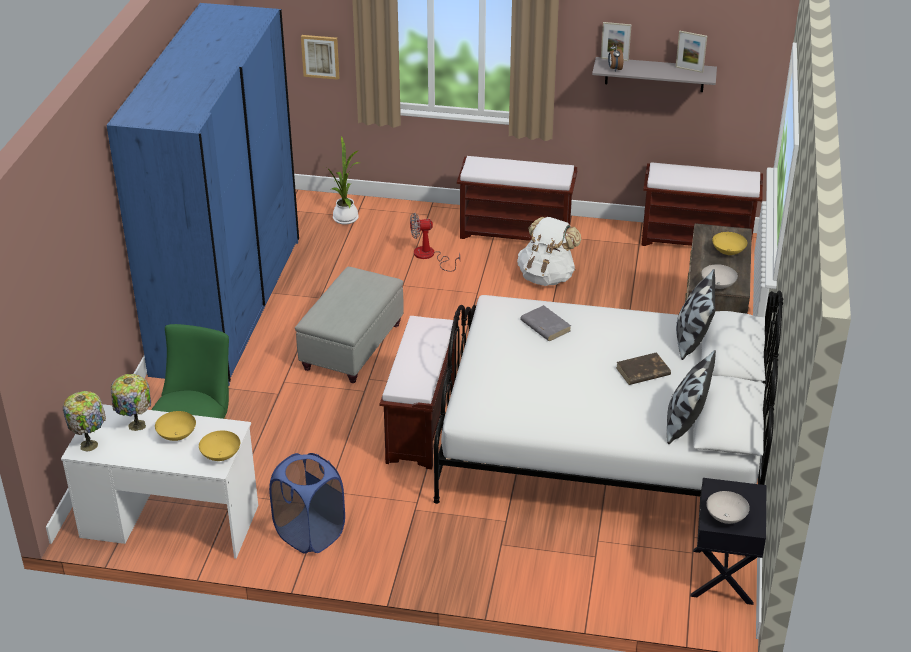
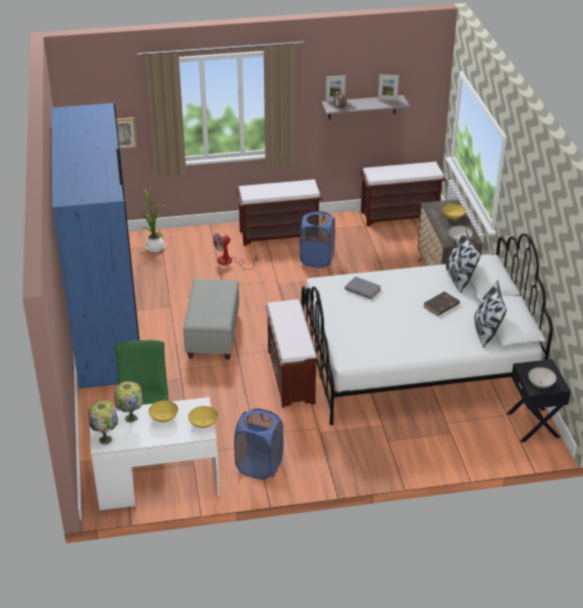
camera: 20 degrees left, 0 degrees up
(547, 276) = (317, 259): white backpack -> blue laundry basket

